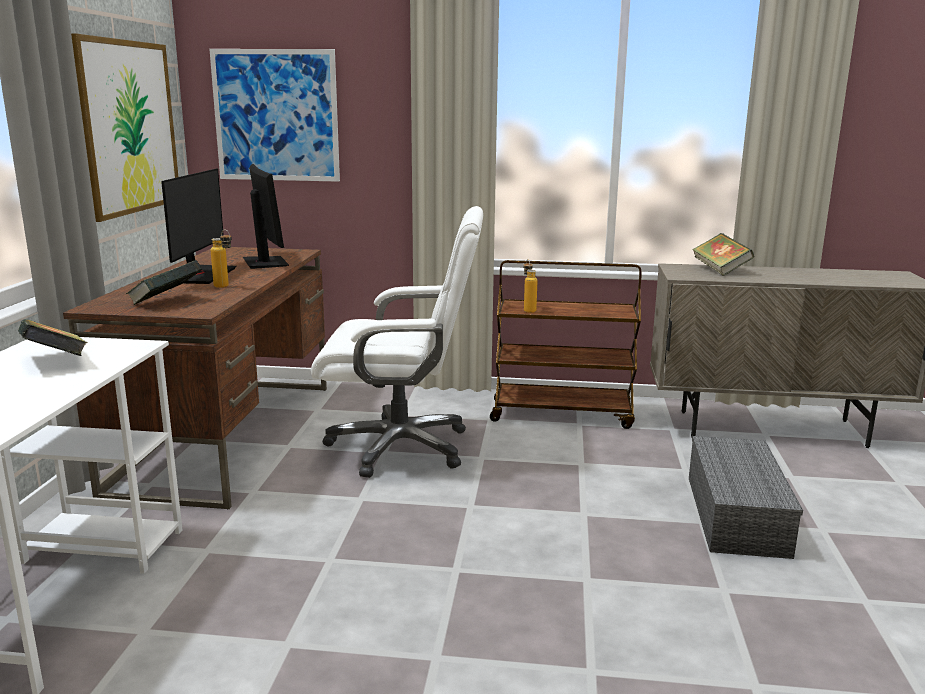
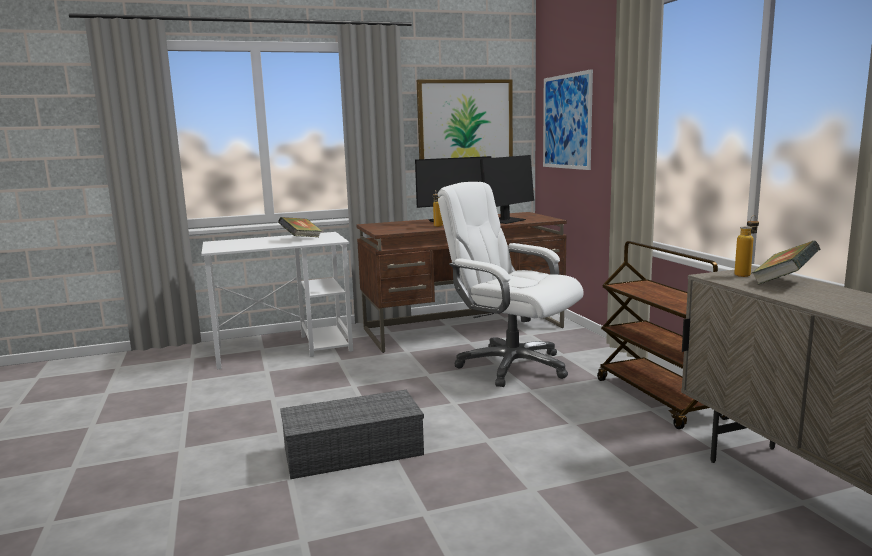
camera: 65 degrees right, 5 degrees down
(166, 302) = (393, 227): book -> none
(401, 446) = (511, 366): white office chair -> white office chair turned 150 degrees clockwise
(528, 310) = (630, 288): bottle -> bottle (745, 274)
(734, 513) = (567, 503): grey storage box -> grey storage box (354, 450)

